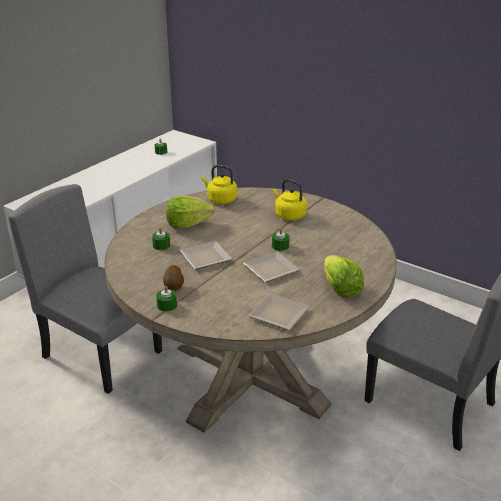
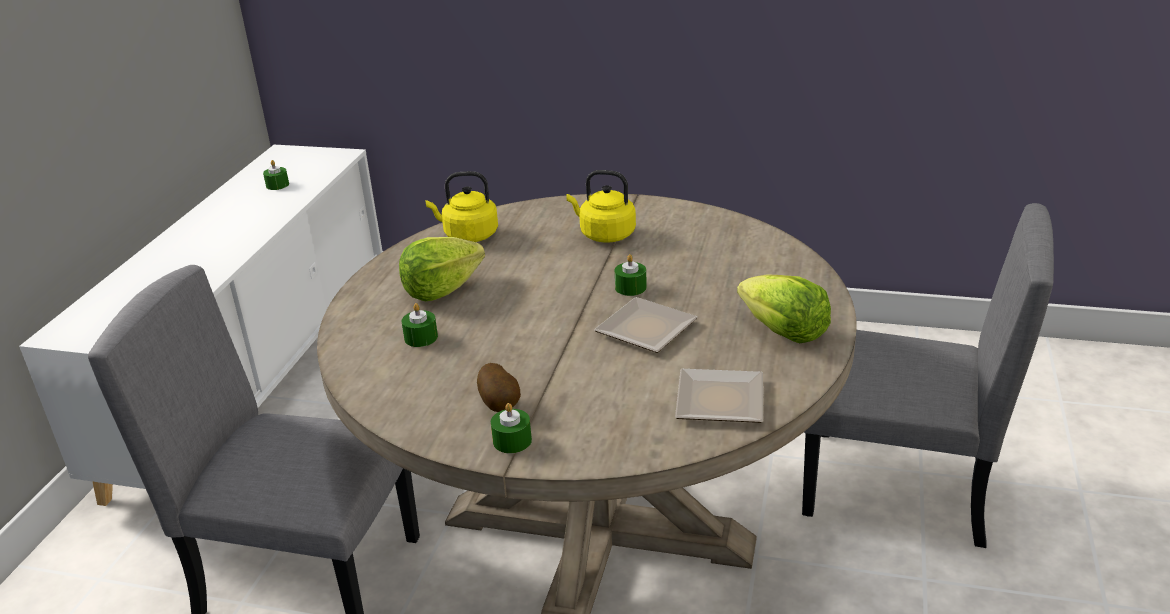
camera: 20 degrees left, 0 degrees up
(207, 258) = (522, 338): plate -> none

